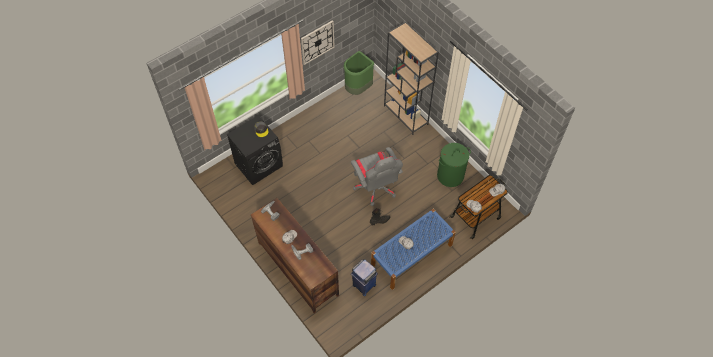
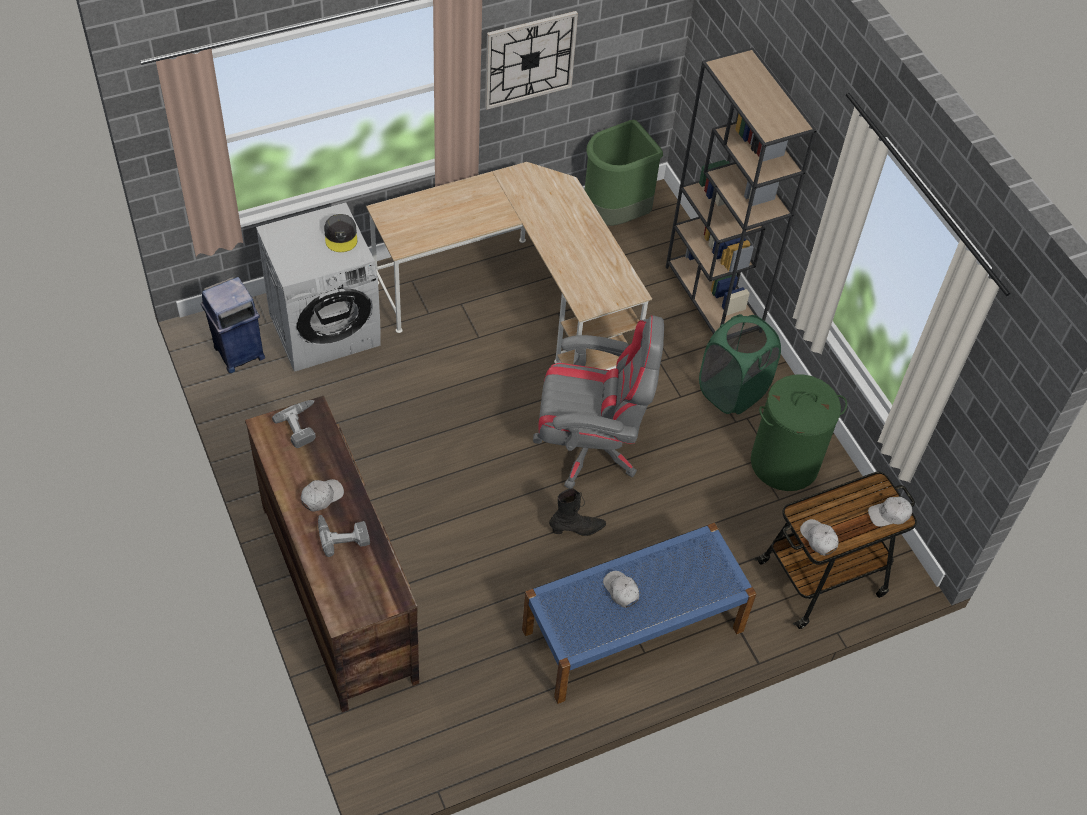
camera: 10 degrees right, 5 degrees down
(259, 165) = (325, 331): black washing machine -> white washing machine
(329, 135) = (515, 302): none -> beige desk
(363, 285) = (489, 674): blue trash can -> blue trash can (238, 353)
(375, 187) = (589, 446): grey office chair -> grey office chair turned 75 degrees counterclockwise
(423, 151) = (732, 391): none -> green laundry basket

